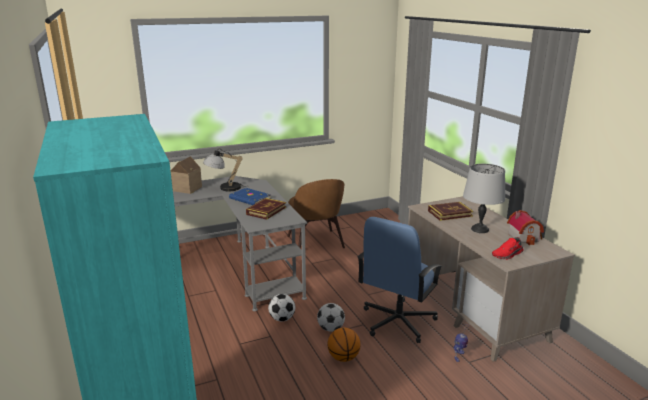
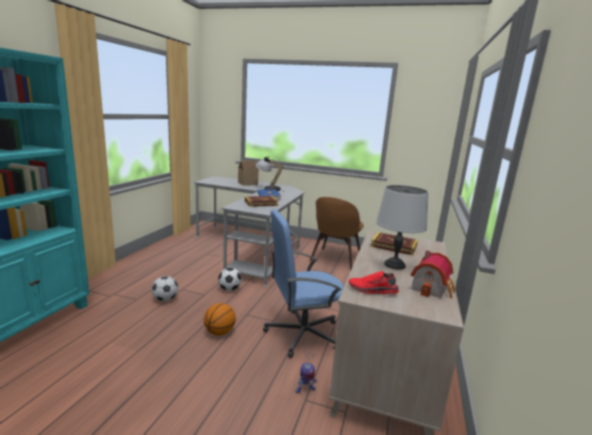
camera: 40 degrees right, 5 degrees down
(330, 328) = (246, 311): football -> football (165, 299)

